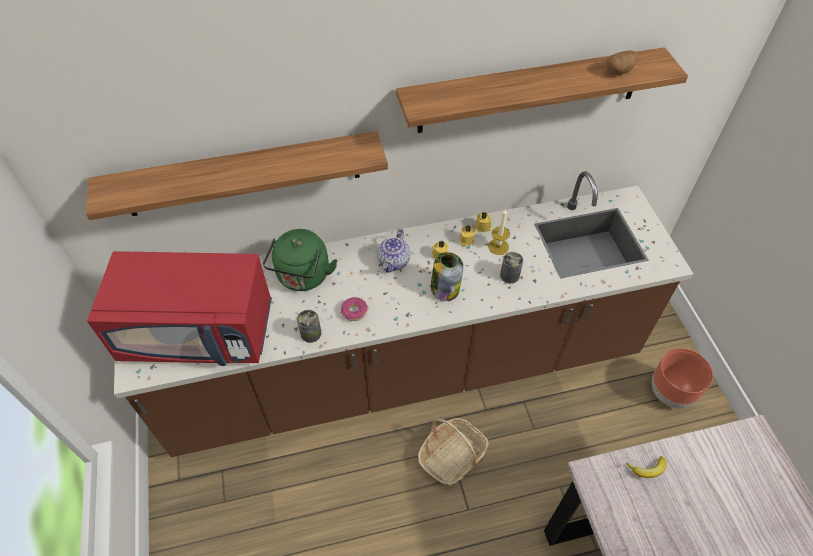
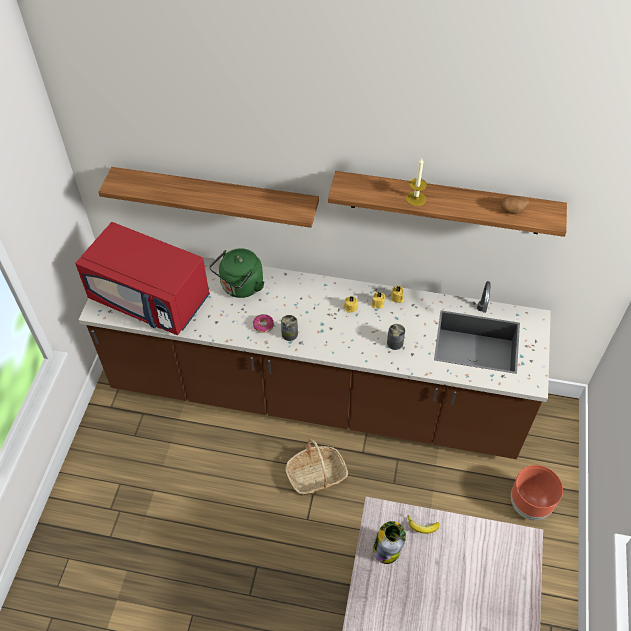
camera: 25 degrees right, 0 degrees up
(311, 333) = (224, 329): can -> can (289, 334)
(394, 262) = (313, 300): teapot -> none
(445, 288) = (339, 333): jar -> jar (387, 548)
(498, 246) = (400, 317): candle -> candle (415, 198)

